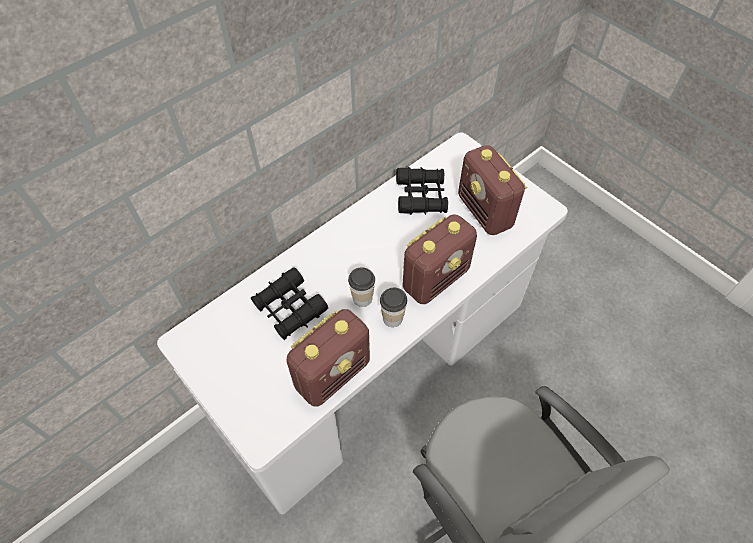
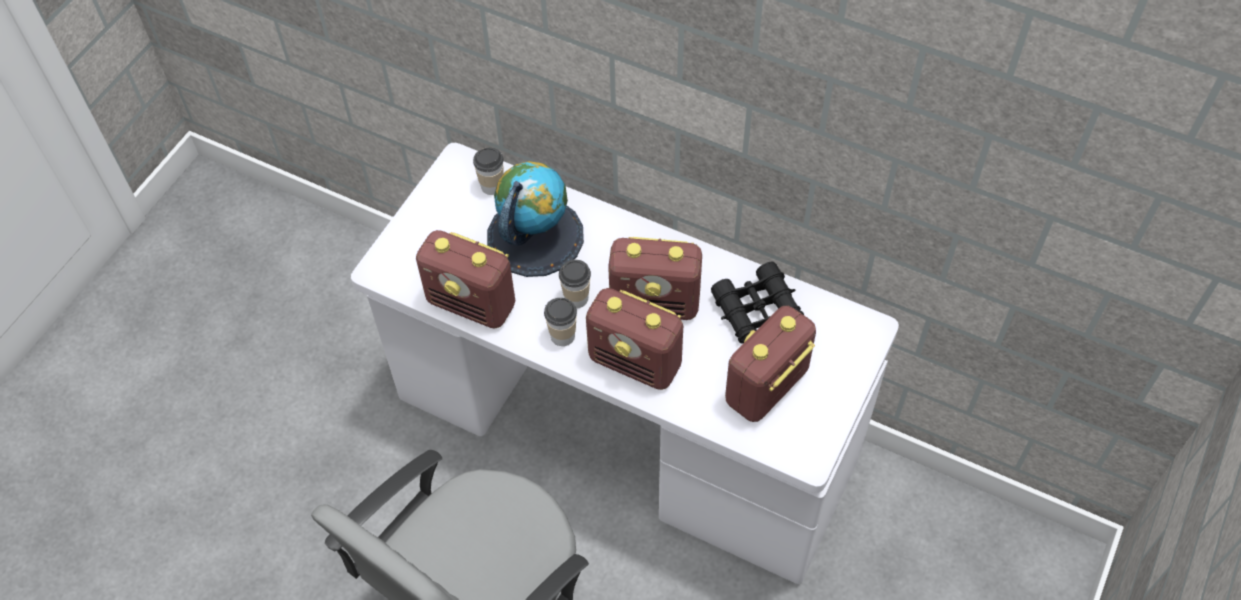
camera: 70 degrees right, 0 degrees up
(222, 323) = (492, 186): none -> cup
(290, 308) = (535, 236): black binoculars -> globe
(390, 250) = (656, 303): none -> radio

